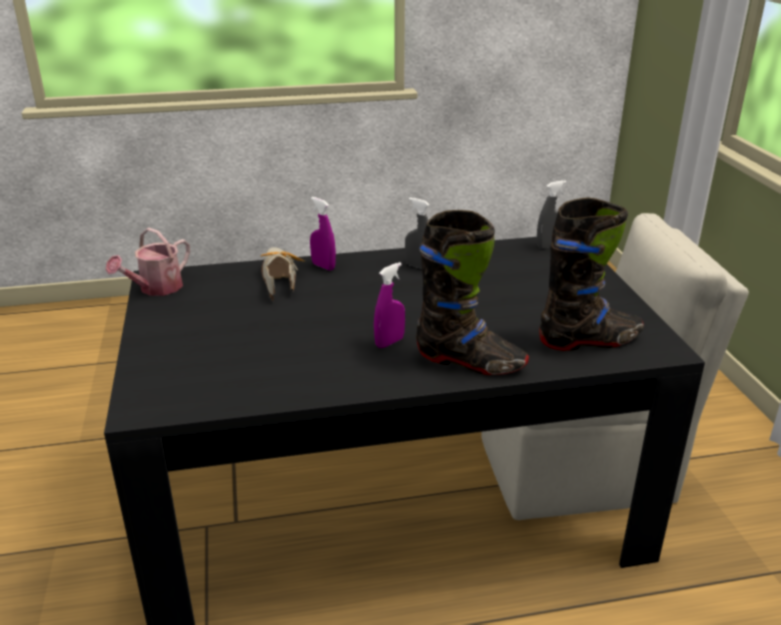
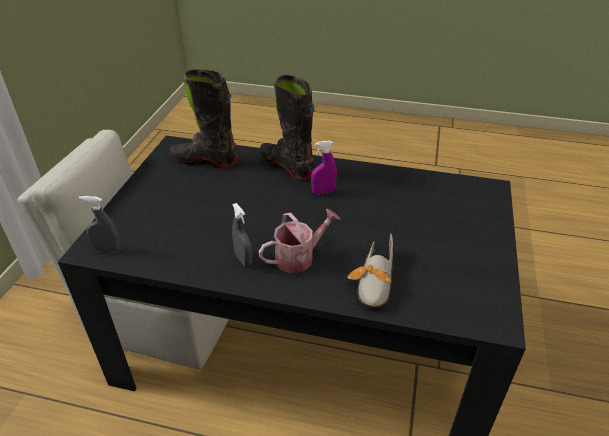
camera: 155 degrees left, 10 degrees up
(156, 289) = (495, 305): watering can -> watering can (299, 257)
(323, 266) = (327, 288): purple spray bottle -> none

